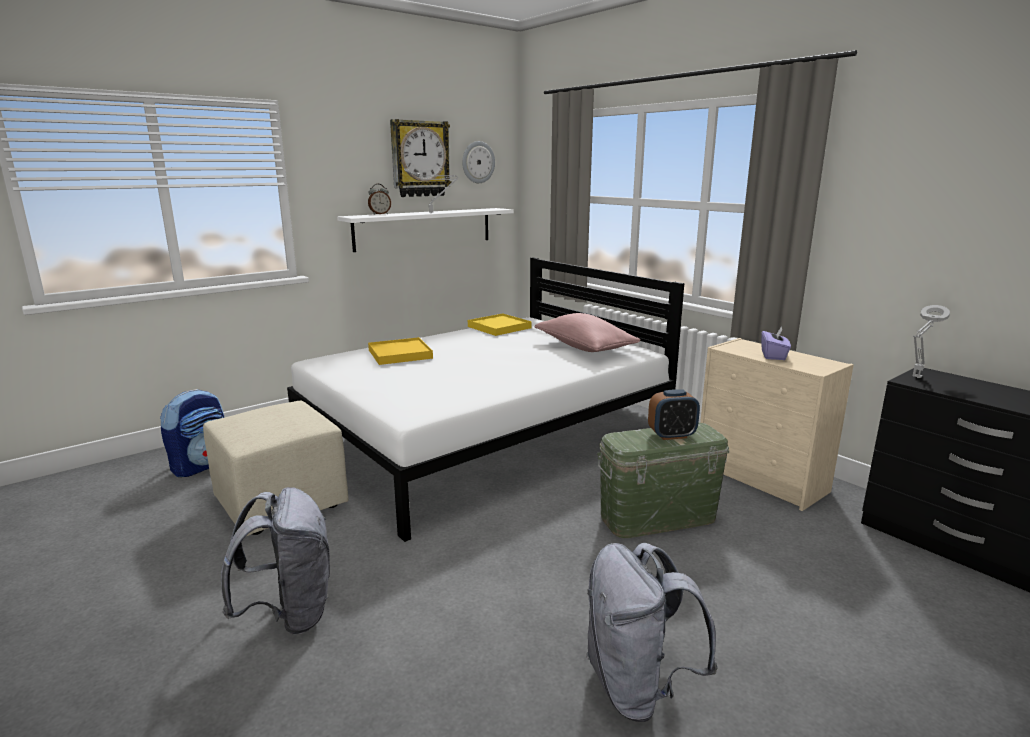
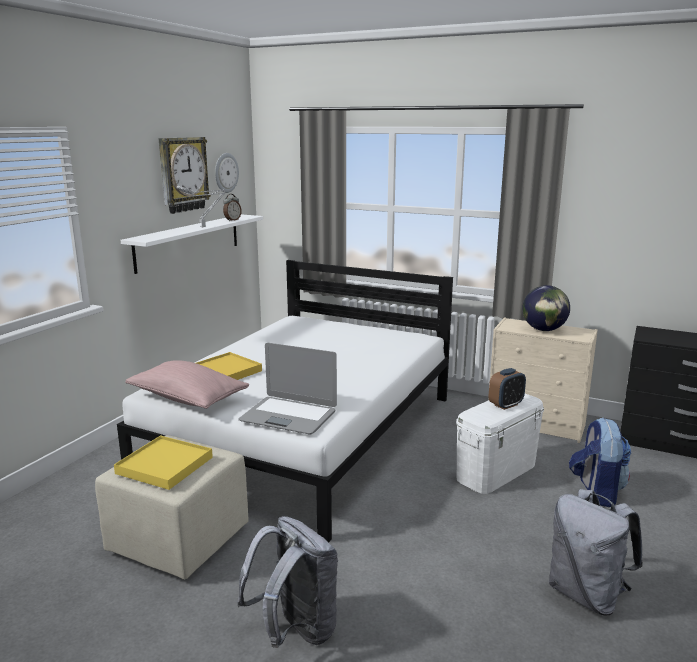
camera: 25 degrees left, 0 degrees up
(201, 465) = (47, 525): backpack -> backpack (596, 491)
(380, 214) = (157, 233): alarm clock -> alarm clock (232, 220)
(402, 399) = (289, 416): none -> laptop
(499, 327) = (279, 330): yellow tray -> yellow tray (165, 465)
(584, 347) = (376, 340): pink pillow -> pink pillow (188, 399)
(658, 517) = (496, 471): green storage box -> white storage box
(773, 355) = (543, 330): purple tissue box -> globe
(916, 378) = (646, 335): grey table lamp -> none

